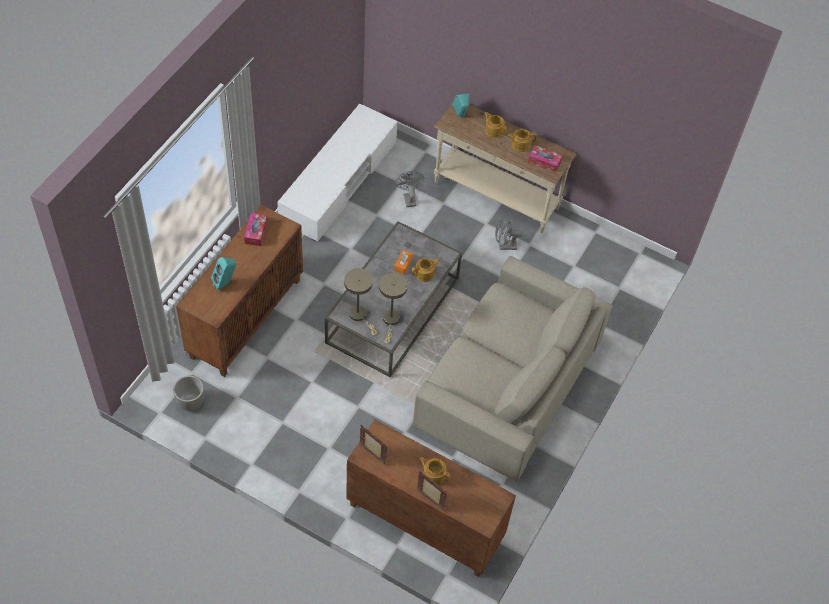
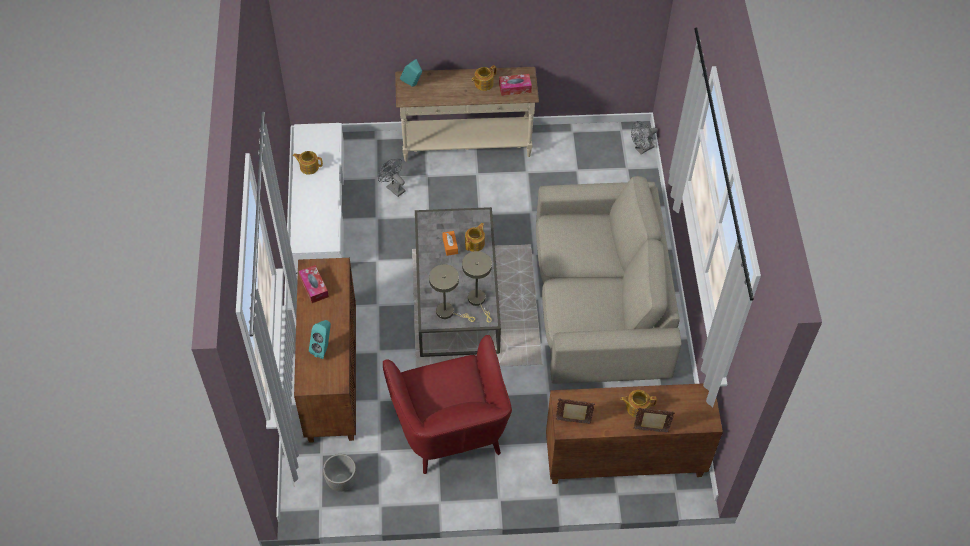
camera: 30 degrees left, 0 degrees up
(305, 412) = (451, 427): none -> red armchair
(494, 130) = (451, 83): teapot -> teapot (309, 166)
(504, 246) = (507, 185): grey fan -> grey fan (642, 149)

